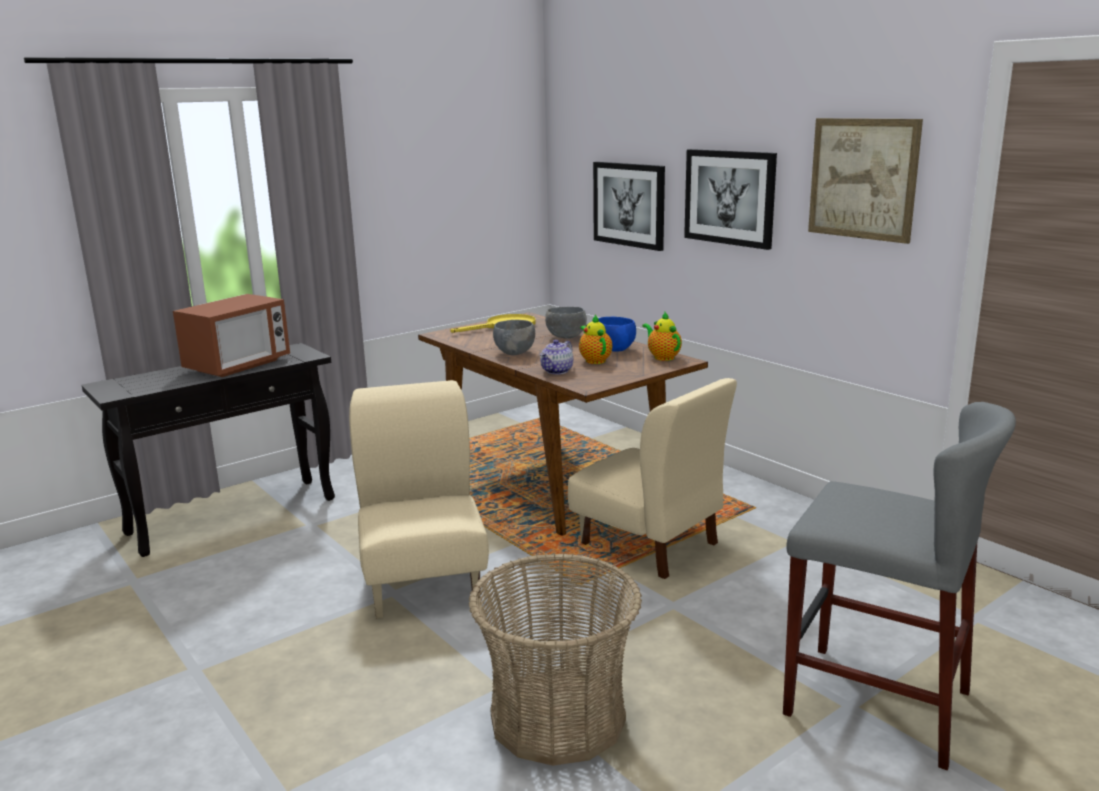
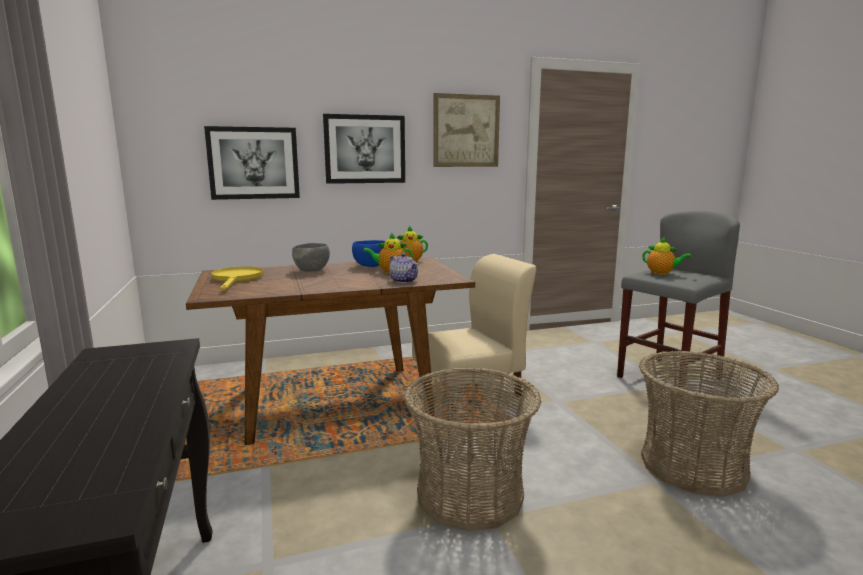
camera: 70 degrees left, 5 degrees down
(238, 366) = (122, 390): microwave -> none
(424, 580) = (469, 494): beige chair -> basket
(515, 353) = (330, 284): grey bowl -> none
(865, 500) = (662, 273): none -> teapot

